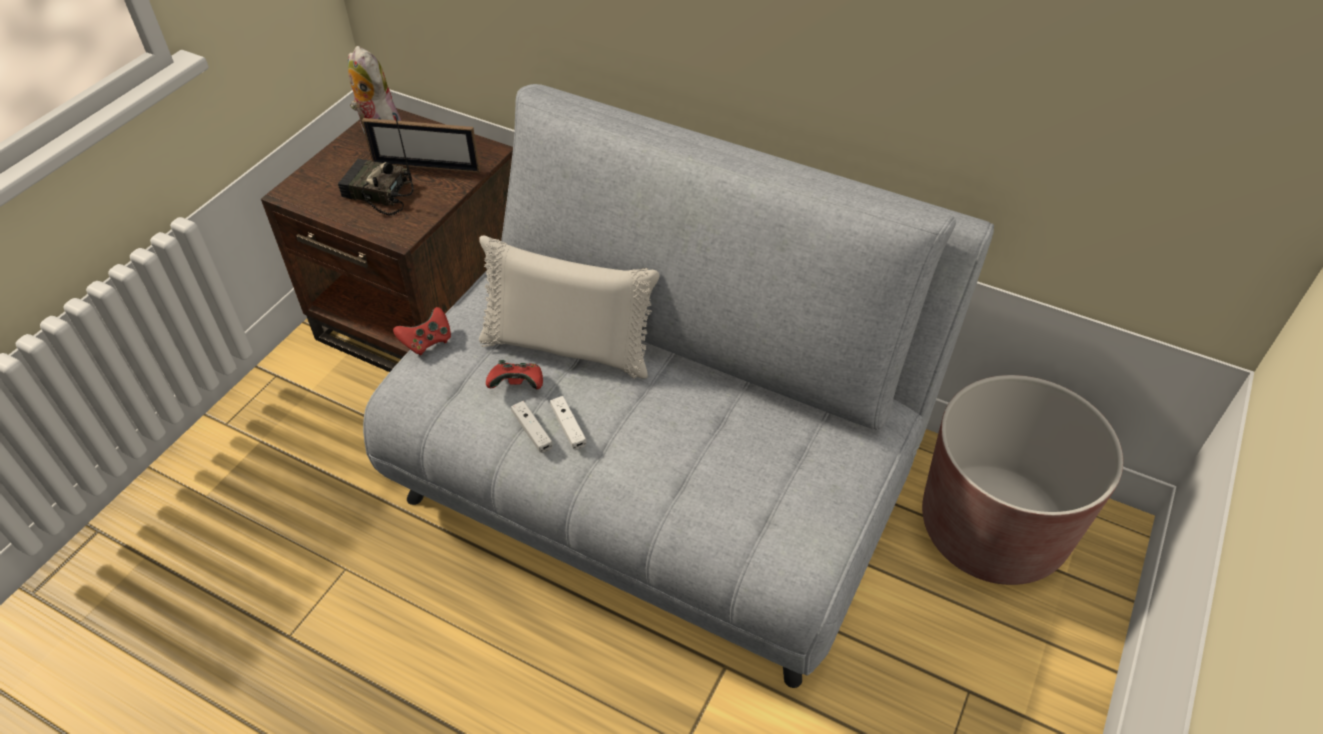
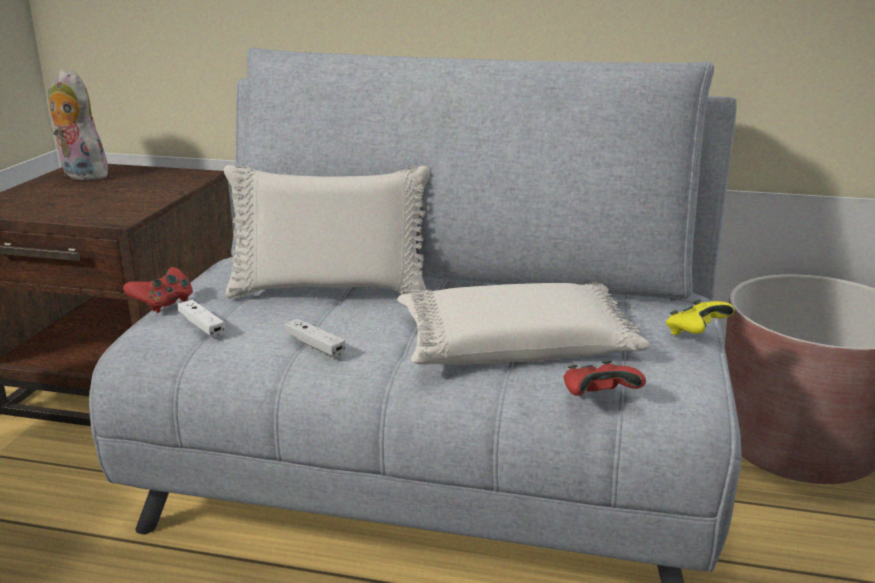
camera: 15 degrees left, 25 degrees down
(377, 194) = (85, 201): radio -> none
(426, 166) = (136, 185): picture frame -> none
(517, 385) = (283, 318): red game controller -> red game controller (598, 397)
(568, 427) = (356, 337): white game controller -> white game controller (202, 325)
(699, 456) = (516, 339): none -> white pillow
(859, 480) = (695, 333): none -> yellow game controller

